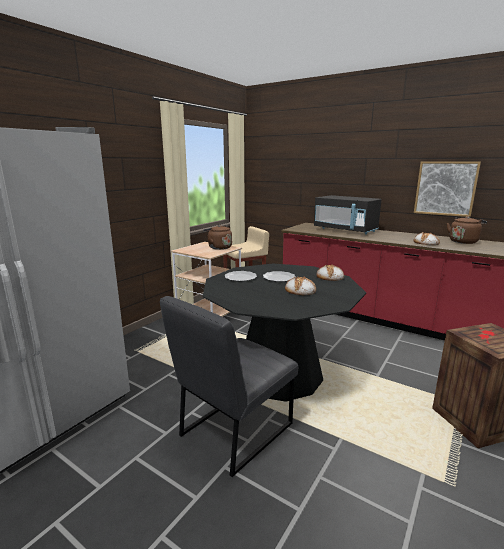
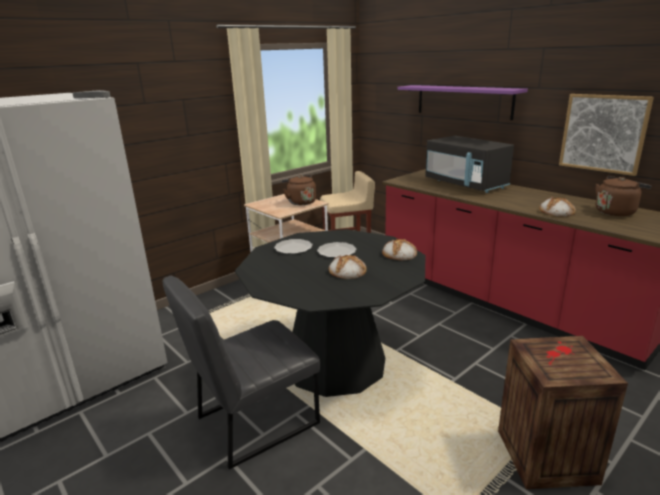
camera: 15 degrees right, 5 degrees up
(336, 170) = (463, 101): none -> purple shelf

